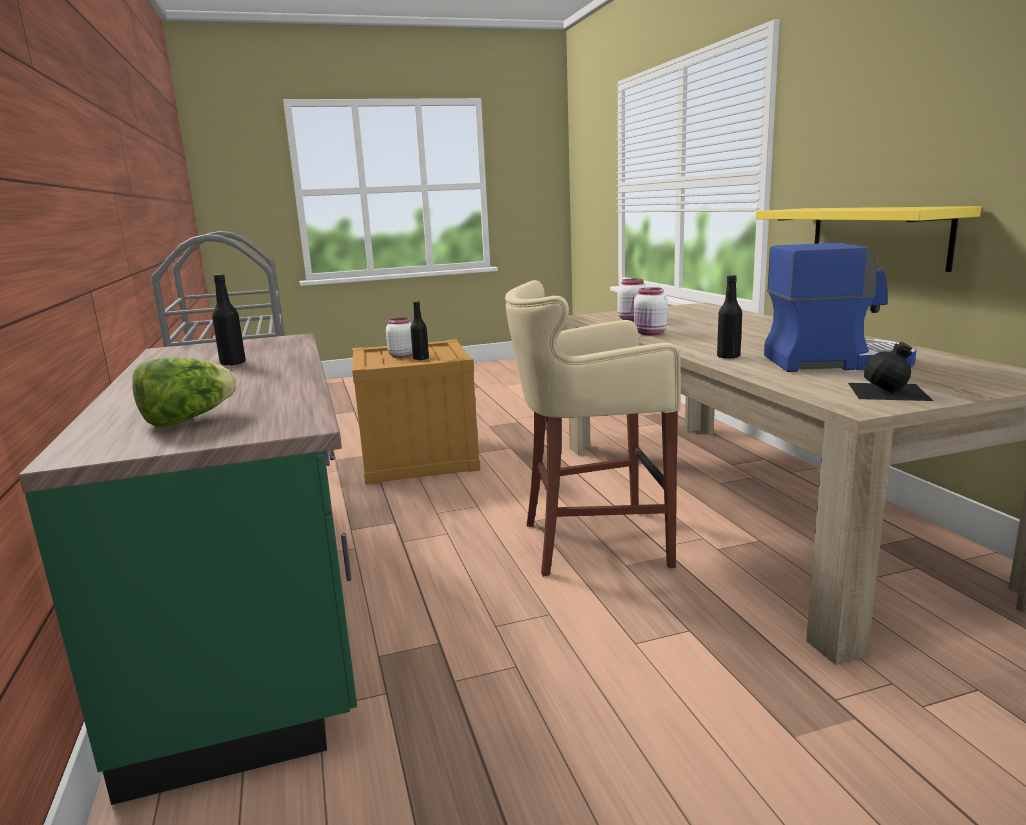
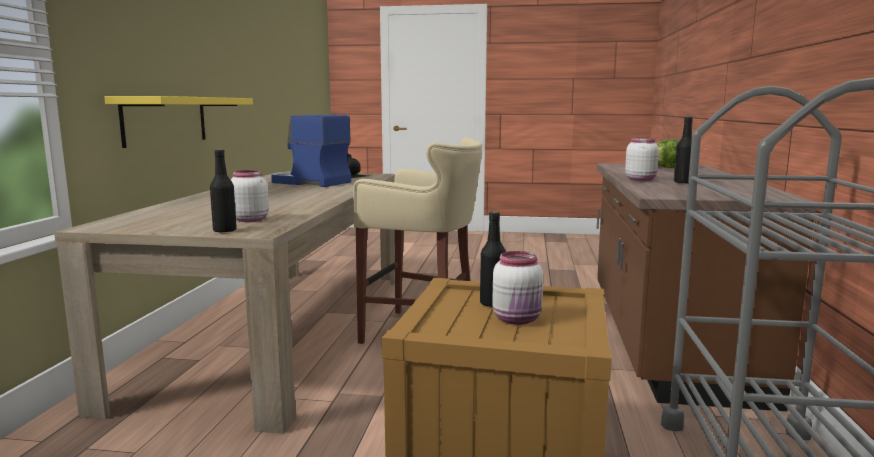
camera: 155 degrees left, 5 degrees down
(257, 618) = (666, 339): green counter -> brown counter
(650, 333) = (308, 205): white jar -> white jar (640, 179)
(728, 357) = (341, 189): black bottle -> black bottle (225, 231)

